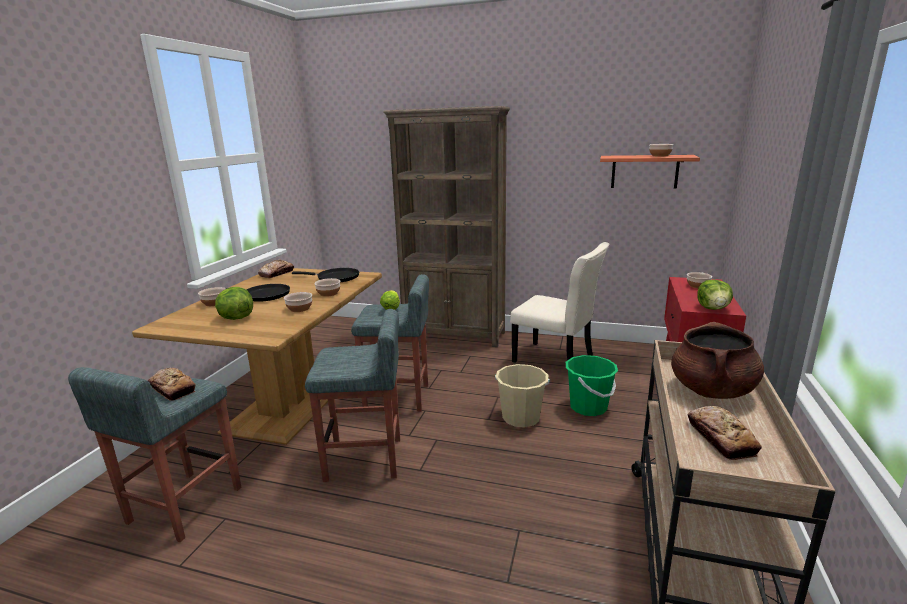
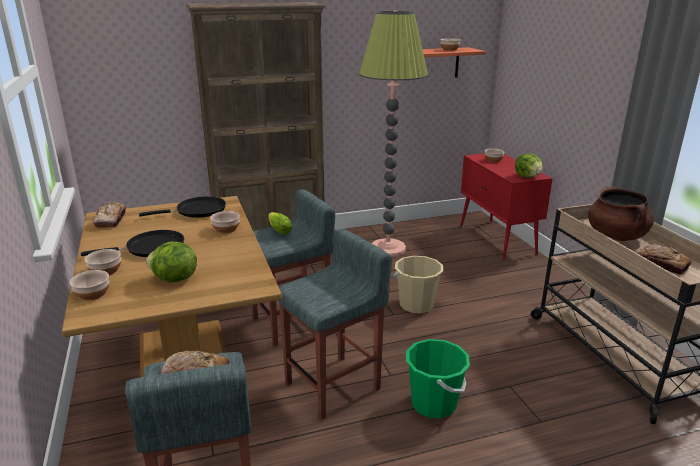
camera: 35 degrees left, 5 degrees up
(299, 308) = (227, 251): bowl -> bowl (92, 293)
(556, 360) = (388, 249): beige chair -> floor lamp
(588, 407) = (454, 280): green bucket -> green bucket (434, 404)

